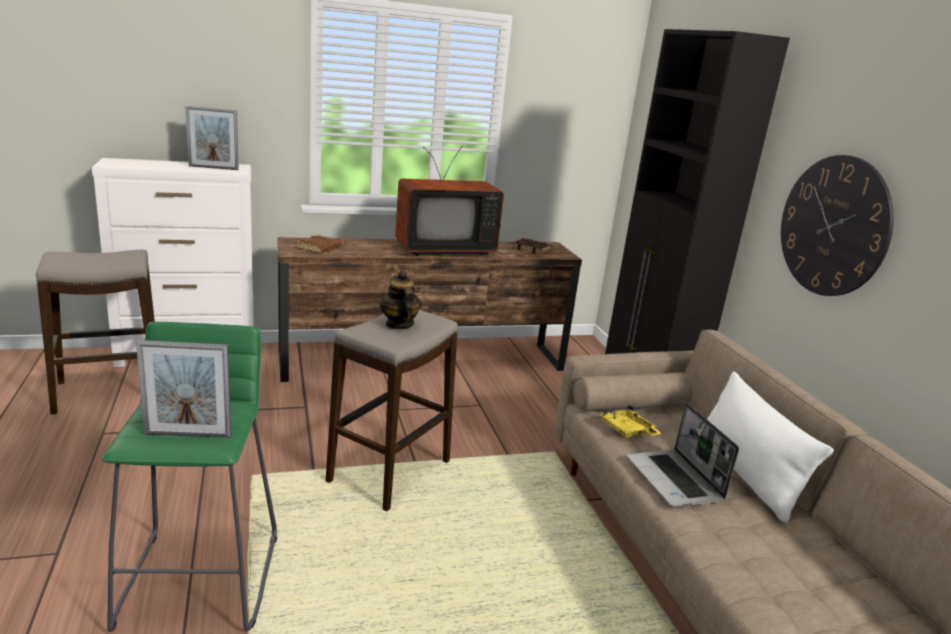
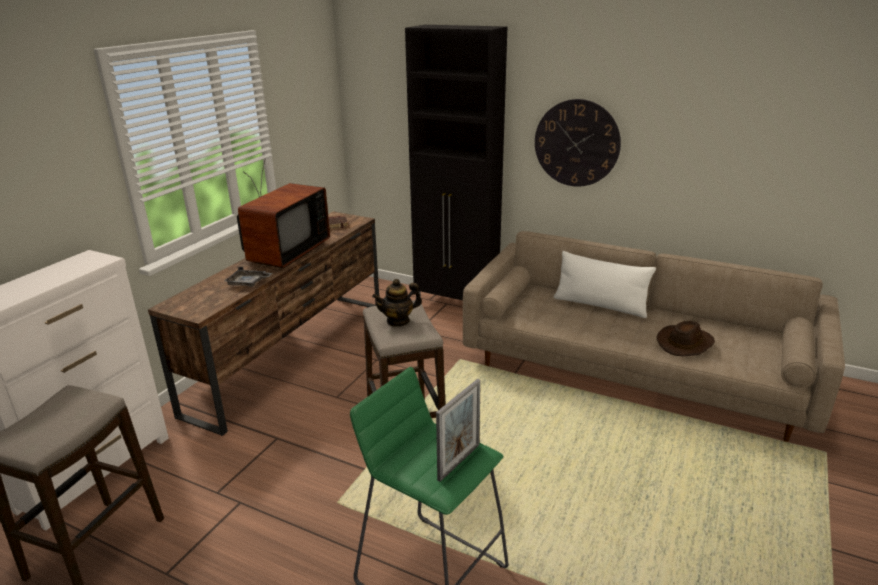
camera: 45 degrees left, 5 degrees up
(213, 168) = (77, 268): picture frame -> none
(319, 248) = (206, 299): brown book -> none
(368, 252) = (248, 283): none -> grey tray
(399, 324) = (398, 321): teapot -> teapot turned 45 degrees counterclockwise
(627, 430) = (530, 316): yellow tray -> none
(675, 480) = (588, 327): laptop -> none
(783, 582) = (685, 343): none -> brown hat

